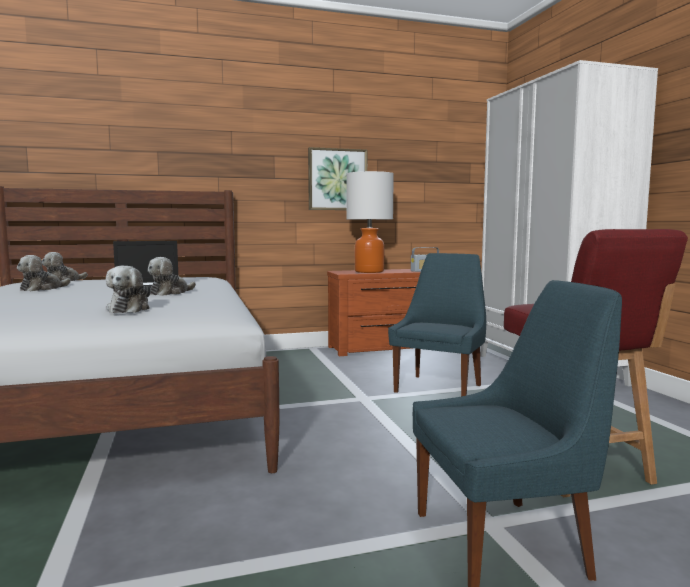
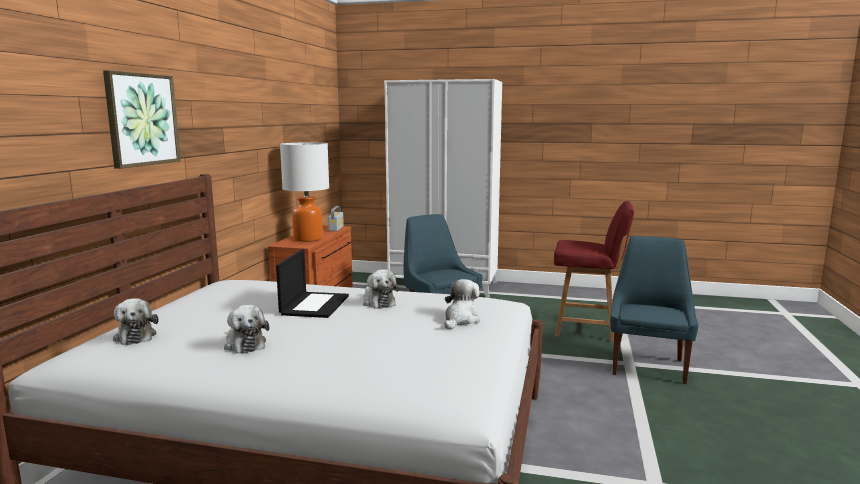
camera: 60 degrees left, 5 degrees up
(130, 309) = (460, 320): plush toy -> plush toy turned 90 degrees counterclockwise
(337, 179) = (264, 148): picture -> picture (142, 119)

